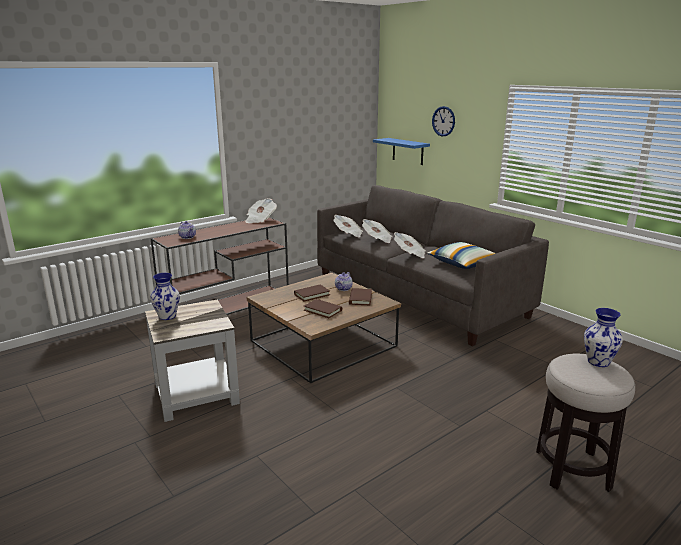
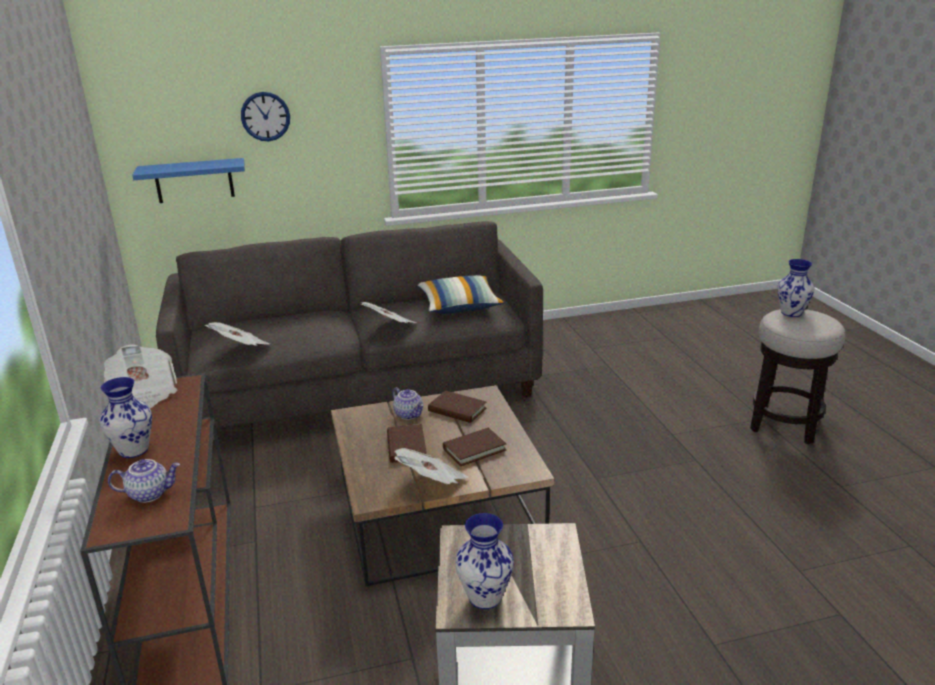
camera: 65 degrees left, 5 degrees up
(216, 228) = (133, 450): none -> vase
(377, 239) = (304, 332): newspaper -> newspaper (432, 482)

